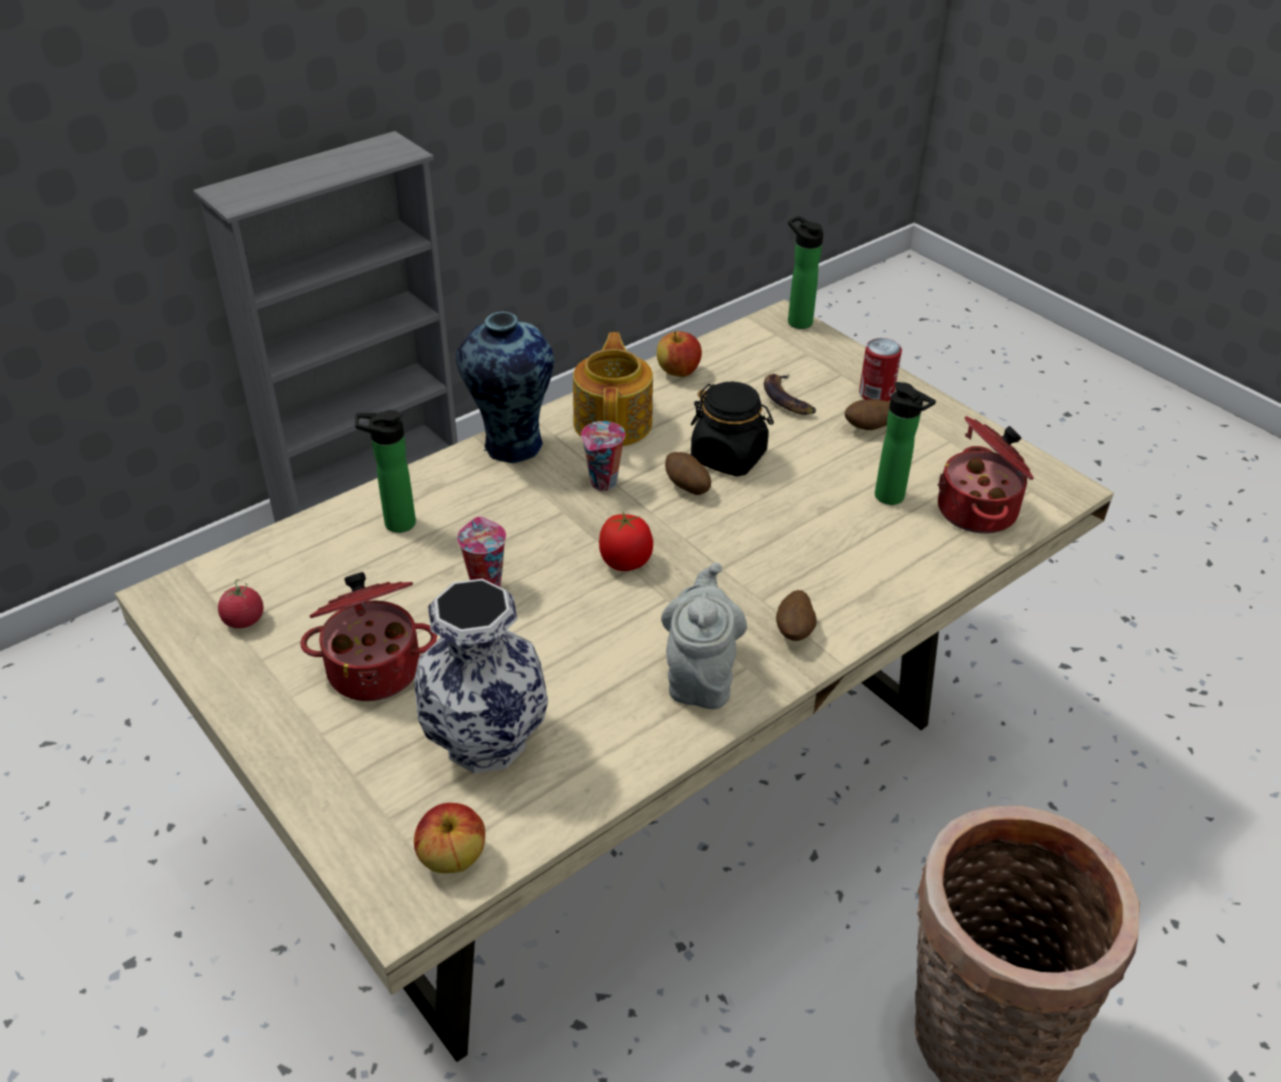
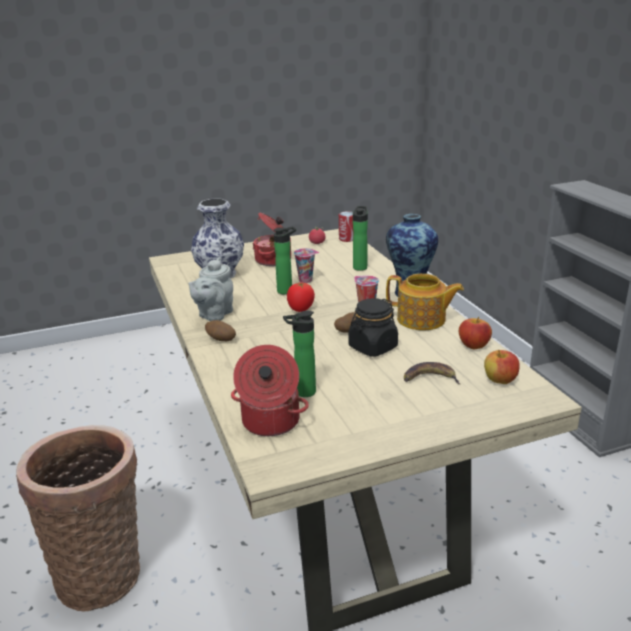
camera: 110 degrees right, 15 degrees down
(452, 858) = (175, 266): apple -> apple (500, 380)
(700, 676) = (214, 315): grey teapot -> grey teapot turned 90 degrees clockwise
(796, 321) = (542, 404): bottle -> bottle (287, 291)
(868, 428) = (382, 402): potato -> none
(876, 394) = (425, 416): can -> can (347, 239)

